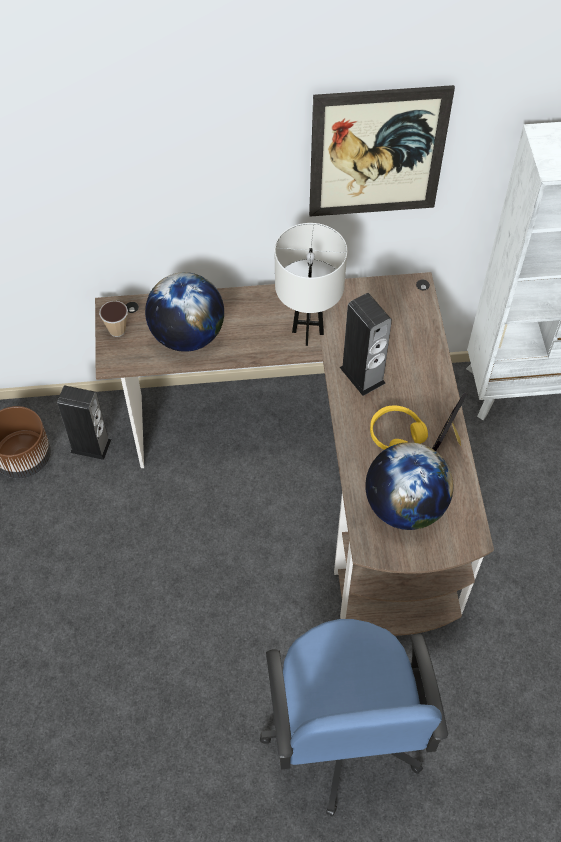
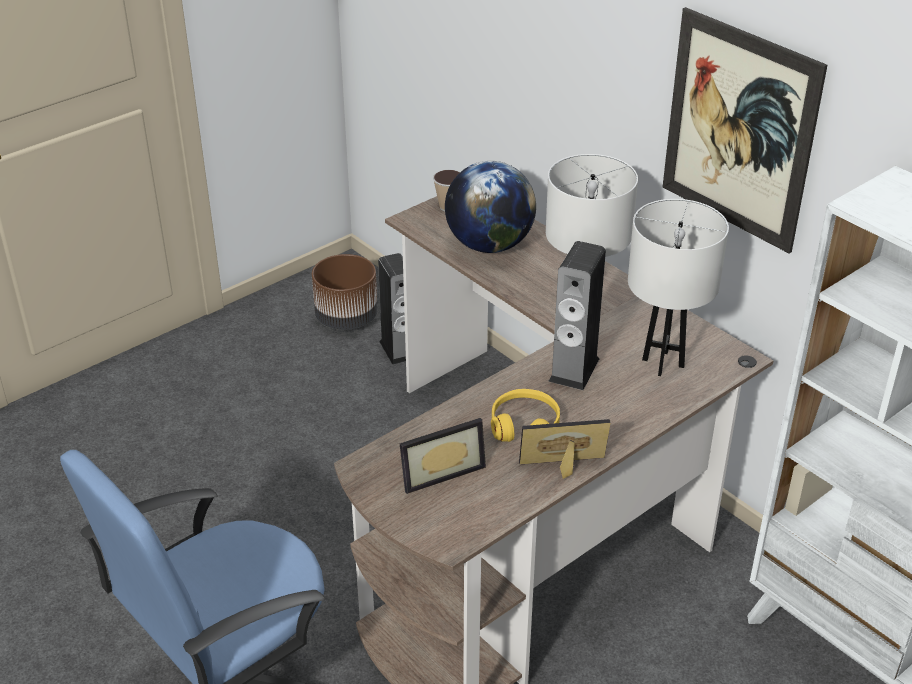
camera: 55 degrees right, 20 degrees down
(391, 326) = (662, 363): none -> white table lamp
(404, 506) = (439, 470): globe -> picture frame

